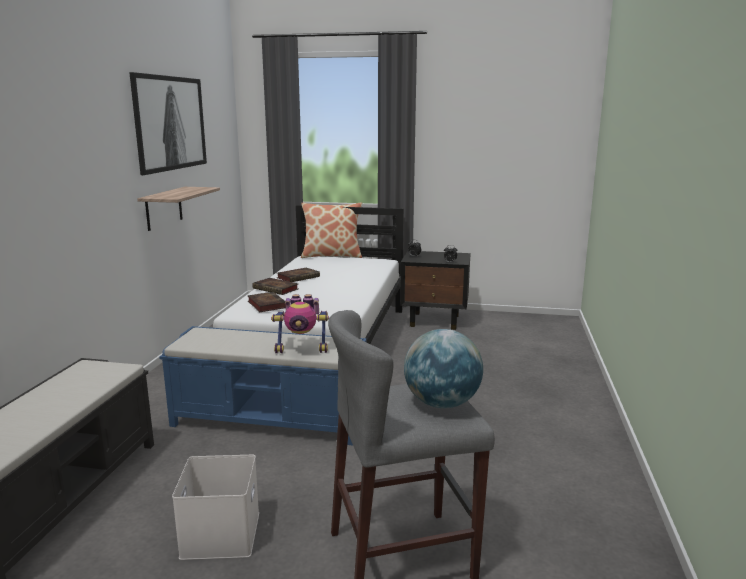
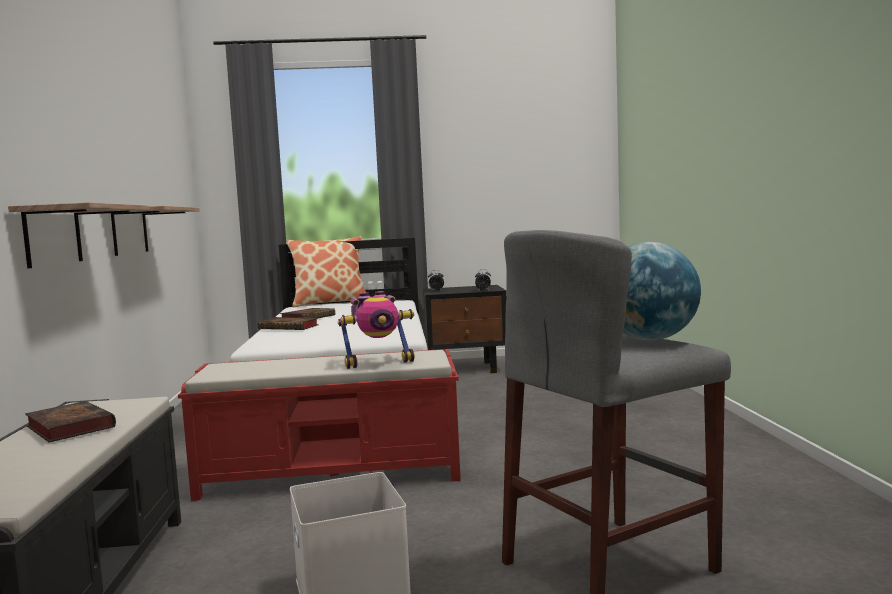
camera: 15 degrees left, 10 degrees down
(87, 231) = (53, 235): none -> shelf
(171, 123) = (133, 125): picture -> none
(266, 304) = (291, 337): book -> book (68, 427)
(271, 420) = (333, 474): blue bench -> red bench

